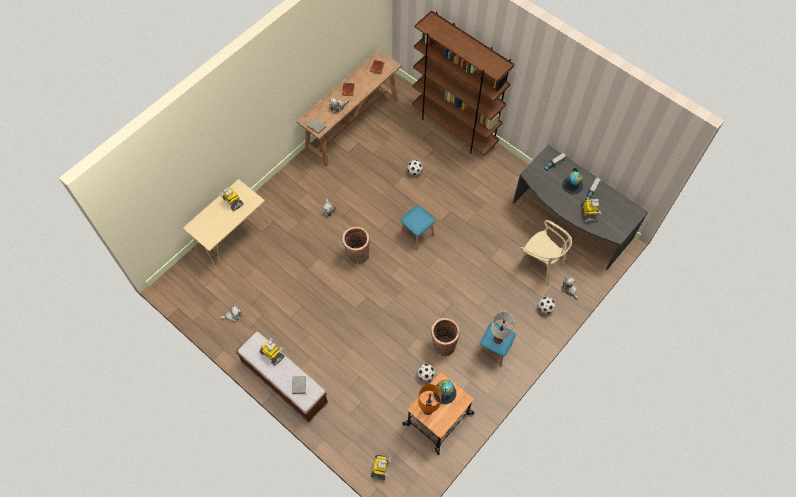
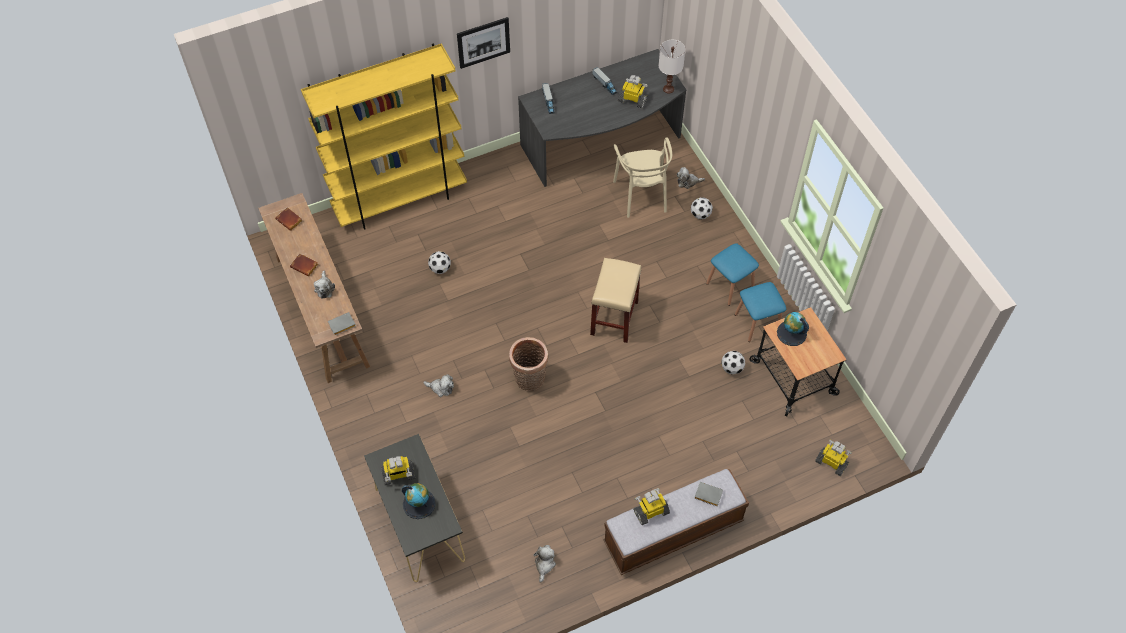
camera: 65 degrees left, 5 degrees down
(233, 237) = (419, 524): beige console table -> black console table
(416, 234) = (534, 302): blue stool -> blue stool (757, 323)
(427, 410) = (806, 358): orange table lamp -> none
(429, 286) = (614, 317): none -> beige stool
(443, 345) = (701, 335): basket -> none
(454, 128) = (400, 200): brown bookcase -> yellow bookcase
(498, 339) = (737, 260): white table lamp -> white table lamp (668, 89)
(540, 264) = (641, 195): beige chair -> beige chair turned 105 degrees clockwise
(541, 90) = (483, 42): none -> picture
(572, 185) = (587, 98): globe -> globe (419, 503)

